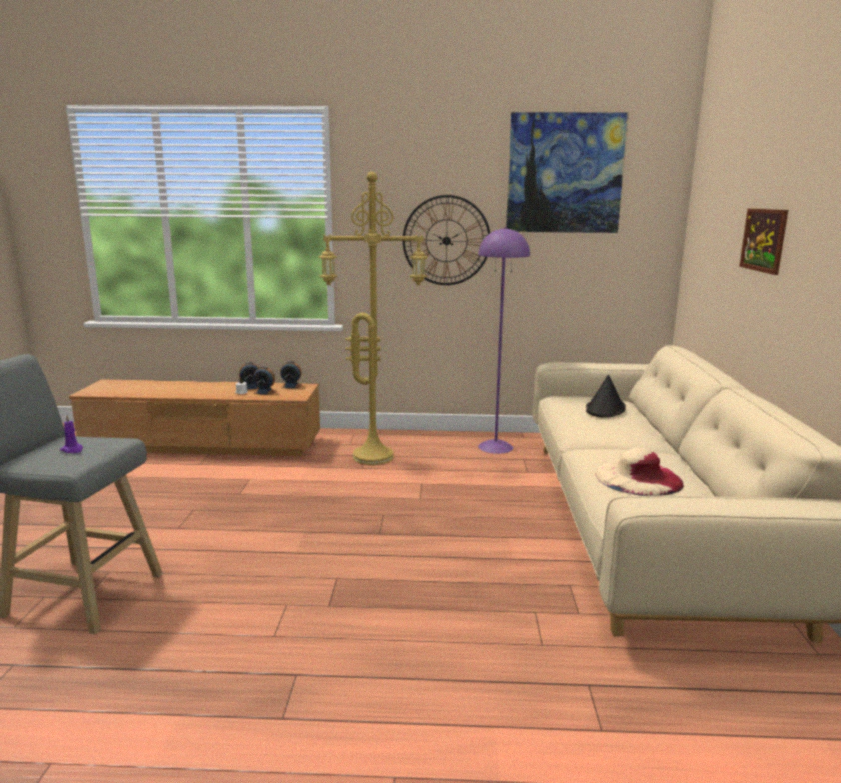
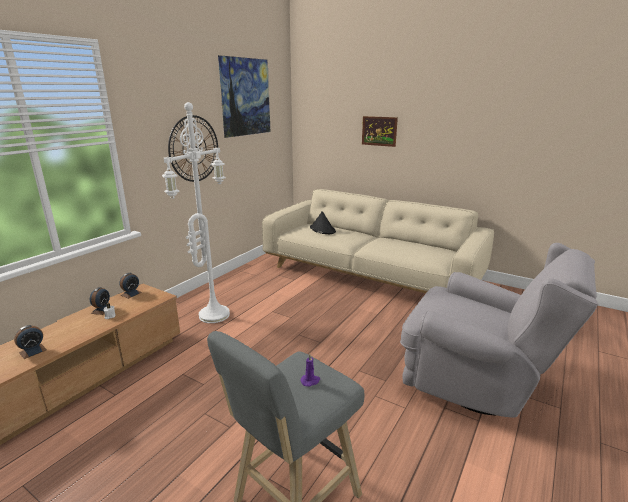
camera: 60 degrees left, 5 degrees up
(265, 392) = (127, 306): alarm clock -> alarm clock (33, 351)
(375, 456) = (213, 314): yellow floor lamp -> white floor lamp
(387, 704) = (477, 384): none -> grey armchair
(495, 447) = (253, 276): purple floor lamp -> none
(638, 478) = (407, 249): beige hat -> none

